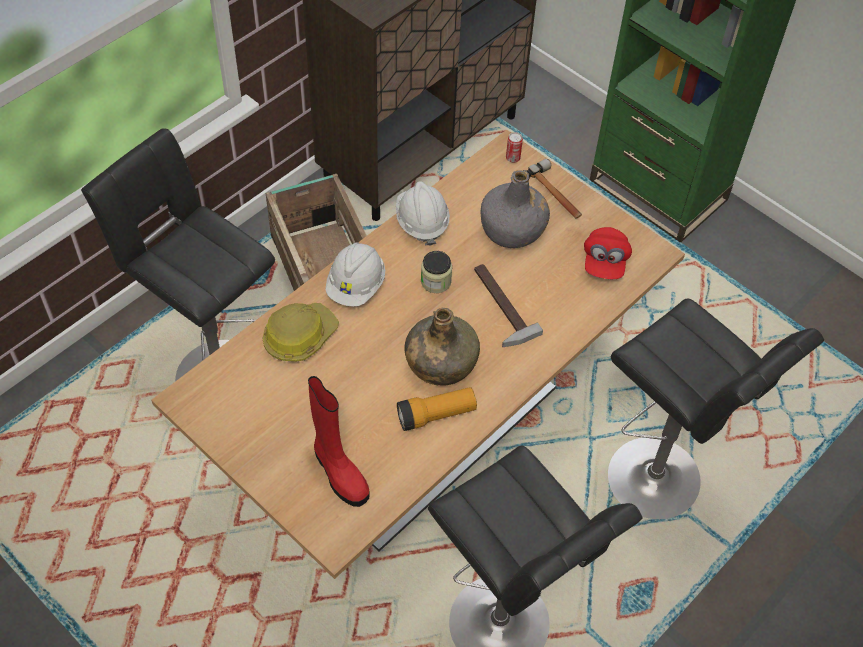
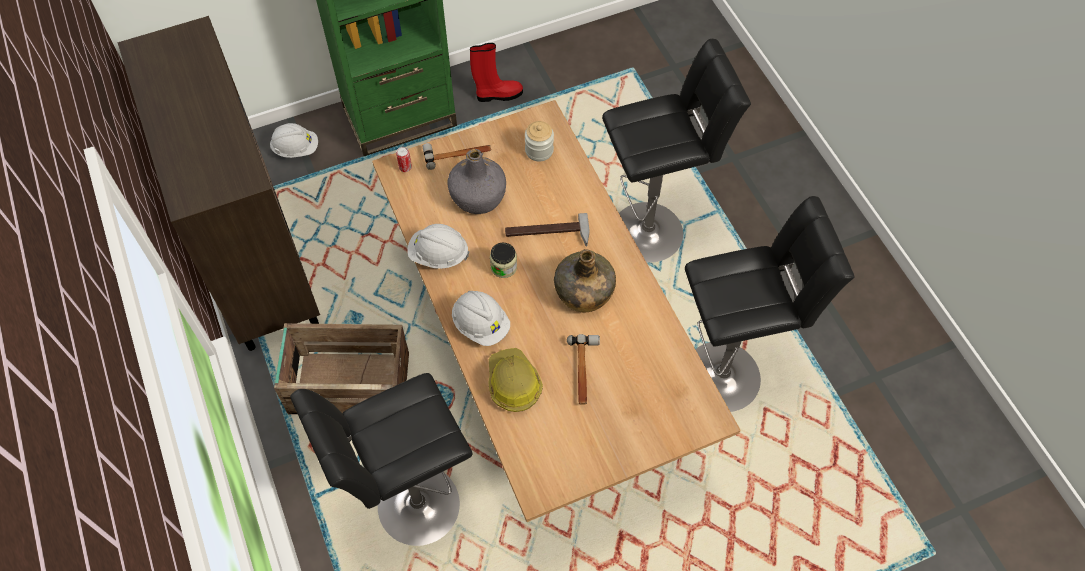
camera: 65 degrees left, 5 degrees up
(339, 472) = (654, 397): red boot -> red boot (498, 95)
(342, 395) = (583, 371): none -> hammer
(436, 415) = (629, 312): flashlight -> none
(564, 124) = (296, 149): none -> white hard hat
(604, 262) = (539, 150): red cap -> jar

